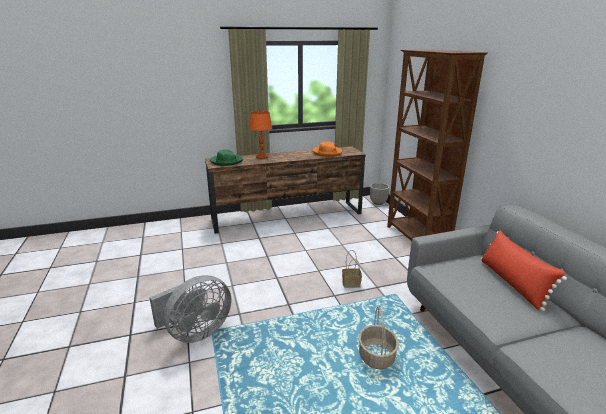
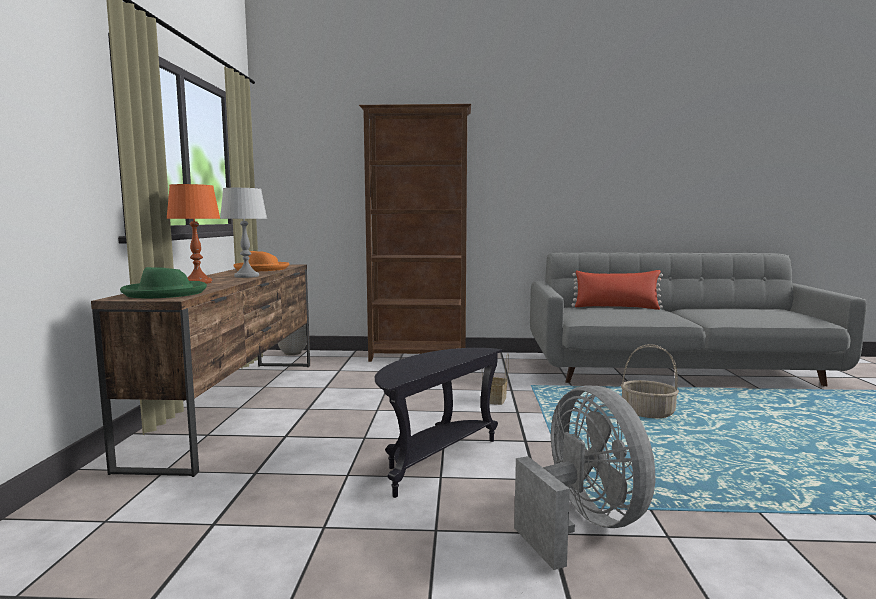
camera: 70 degrees left, 15 degrees down
(249, 280) = (434, 460): none -> black side table
(292, 158) = (246, 276): none -> grey table lamp

